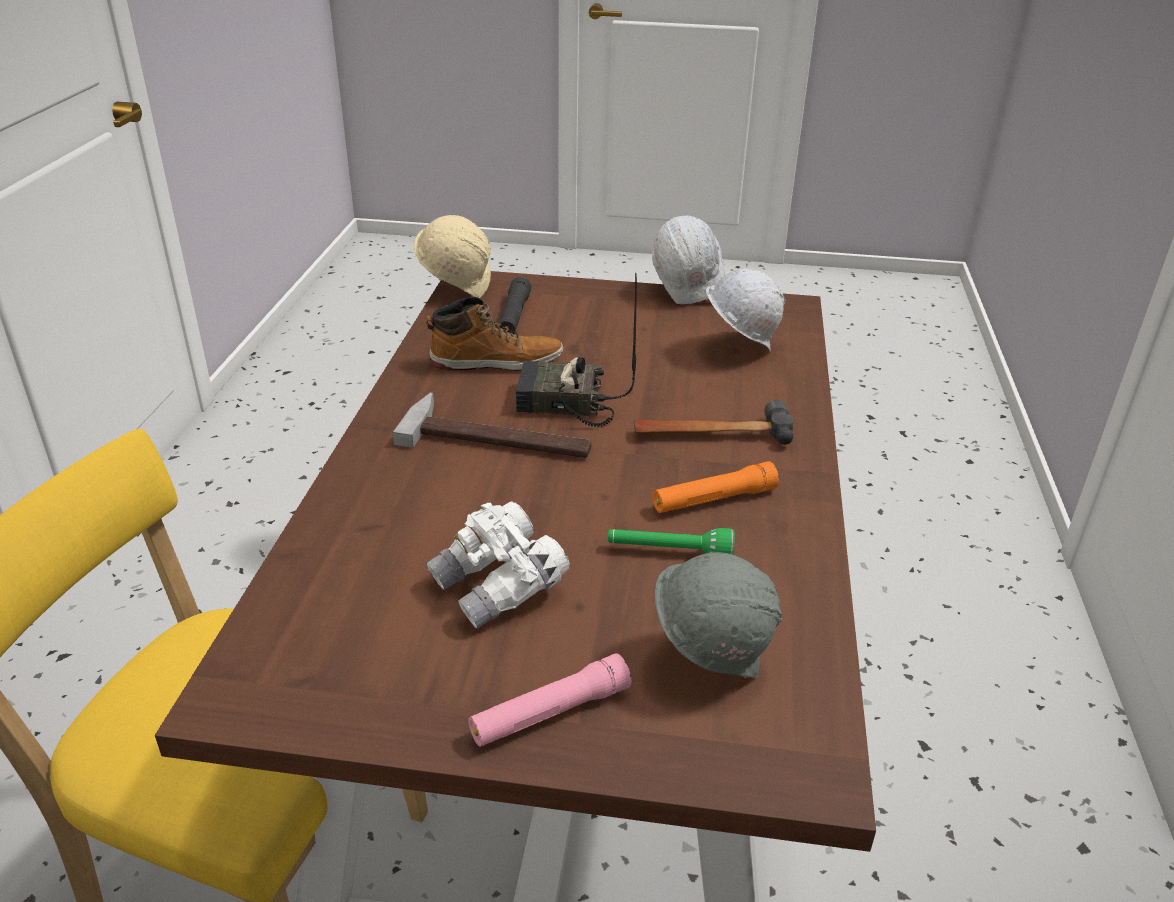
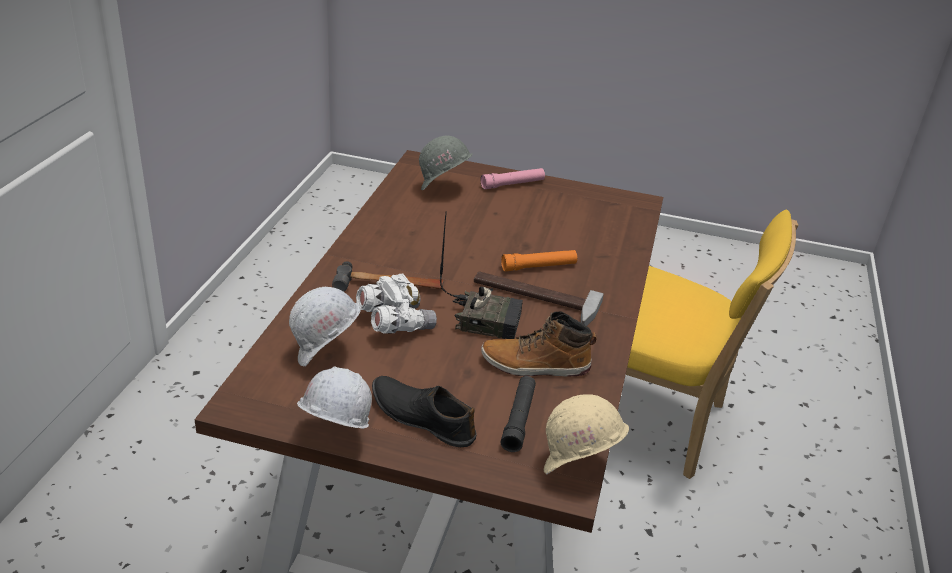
camera: 175 degrees left, 0 degrees up
(499, 587) = (532, 223): white binoculars -> white binoculars (394, 323)
(611, 311) = (422, 417): none -> black shoe
(669, 552) = (445, 227): green flashlight -> none
(713, 499) = (409, 248): orange flashlight -> orange flashlight (539, 266)

